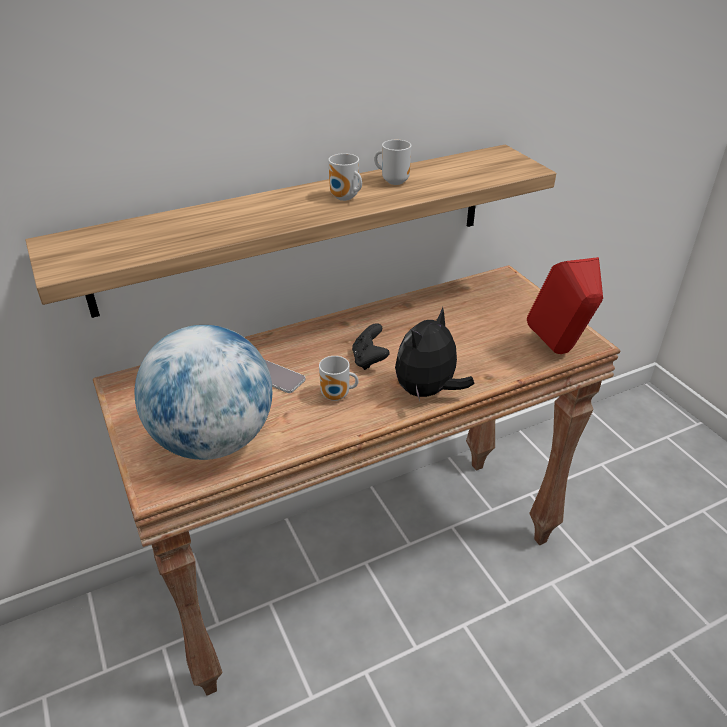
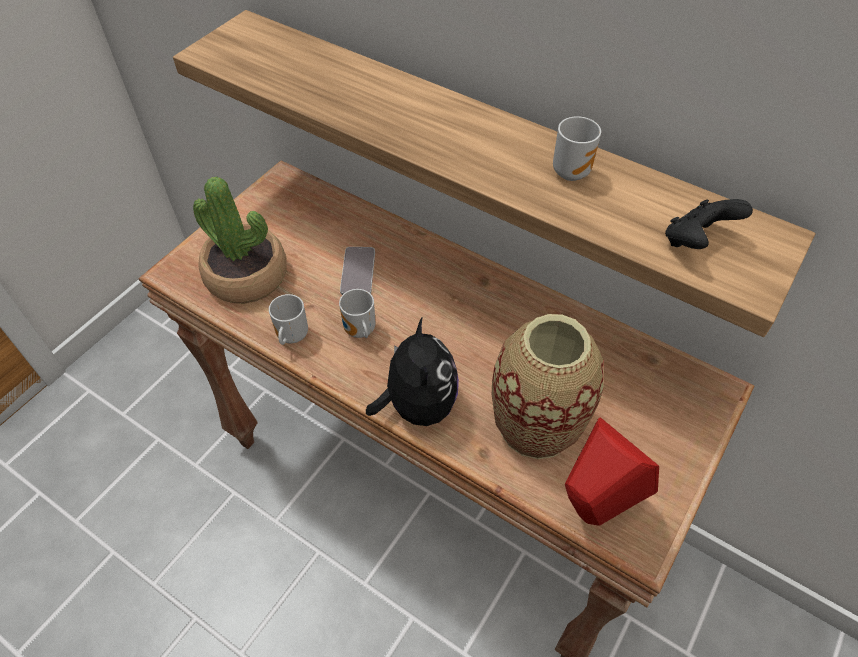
camera: 60 degrees right, 15 degrees up
(213, 440) = (247, 276): globe -> potted plant
(345, 198) = (486, 152): mug -> mug (290, 337)
(369, 360) = (435, 330): black game controller -> black game controller (696, 242)
(428, 391) = (417, 405): plush toy -> plush toy turned 75 degrees clockwise
(482, 348) = (536, 425): none -> vase

